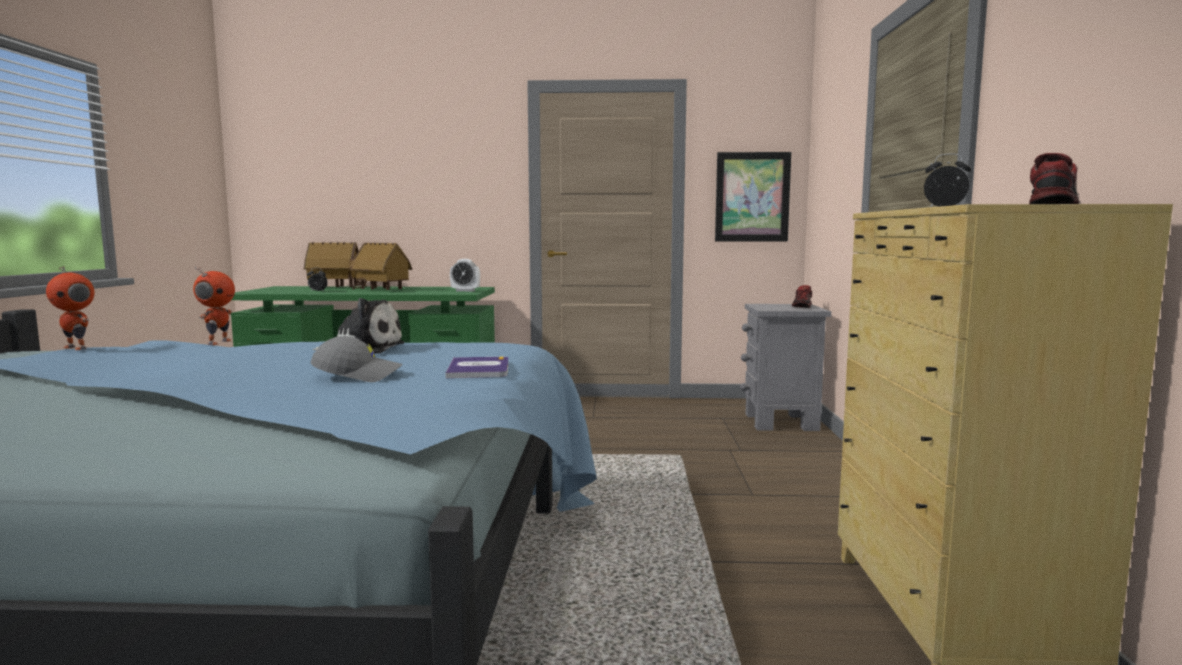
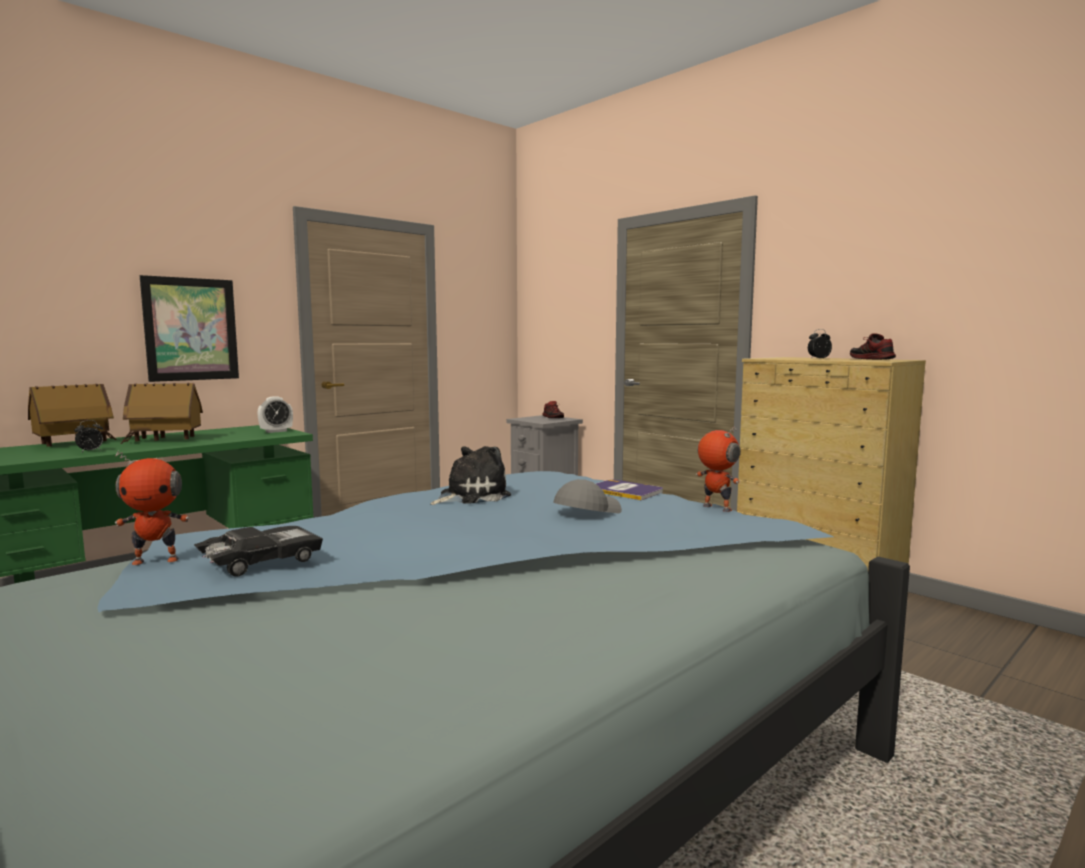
camera: 45 degrees left, 0 degrees up
(88, 358) = (261, 561): none -> black toy car
(218, 342) = (292, 519): toy robot -> toy robot (715, 508)
(752, 197) = (483, 330): picture -> picture (191, 329)

